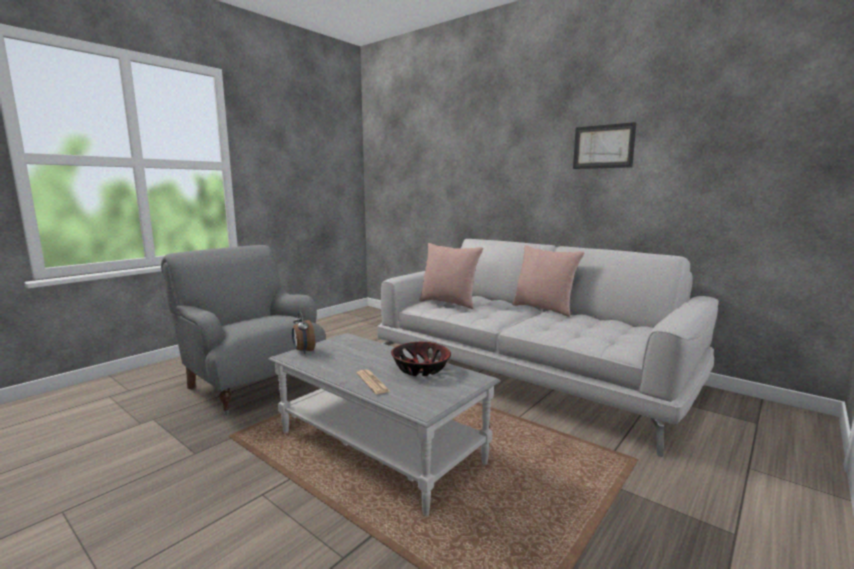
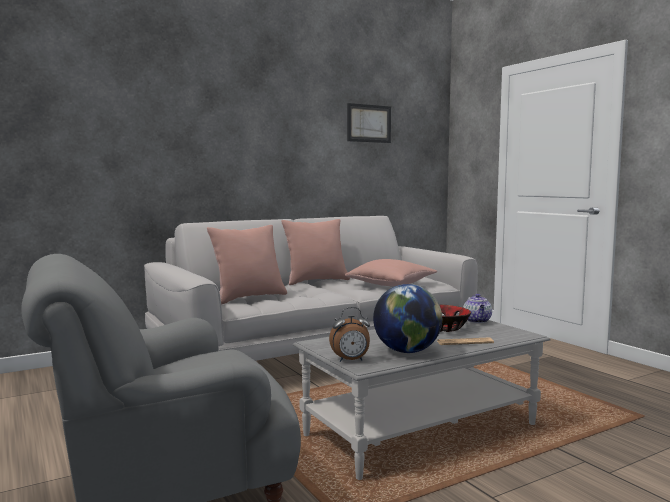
camera: 70 degrees left, 5 degrees down
(333, 364) = (407, 351): none -> globe
(466, 383) = (477, 321): none -> teapot
(576, 332) = (391, 284): none -> pink pillow
(603, 146) = (301, 123): picture -> picture (369, 123)

